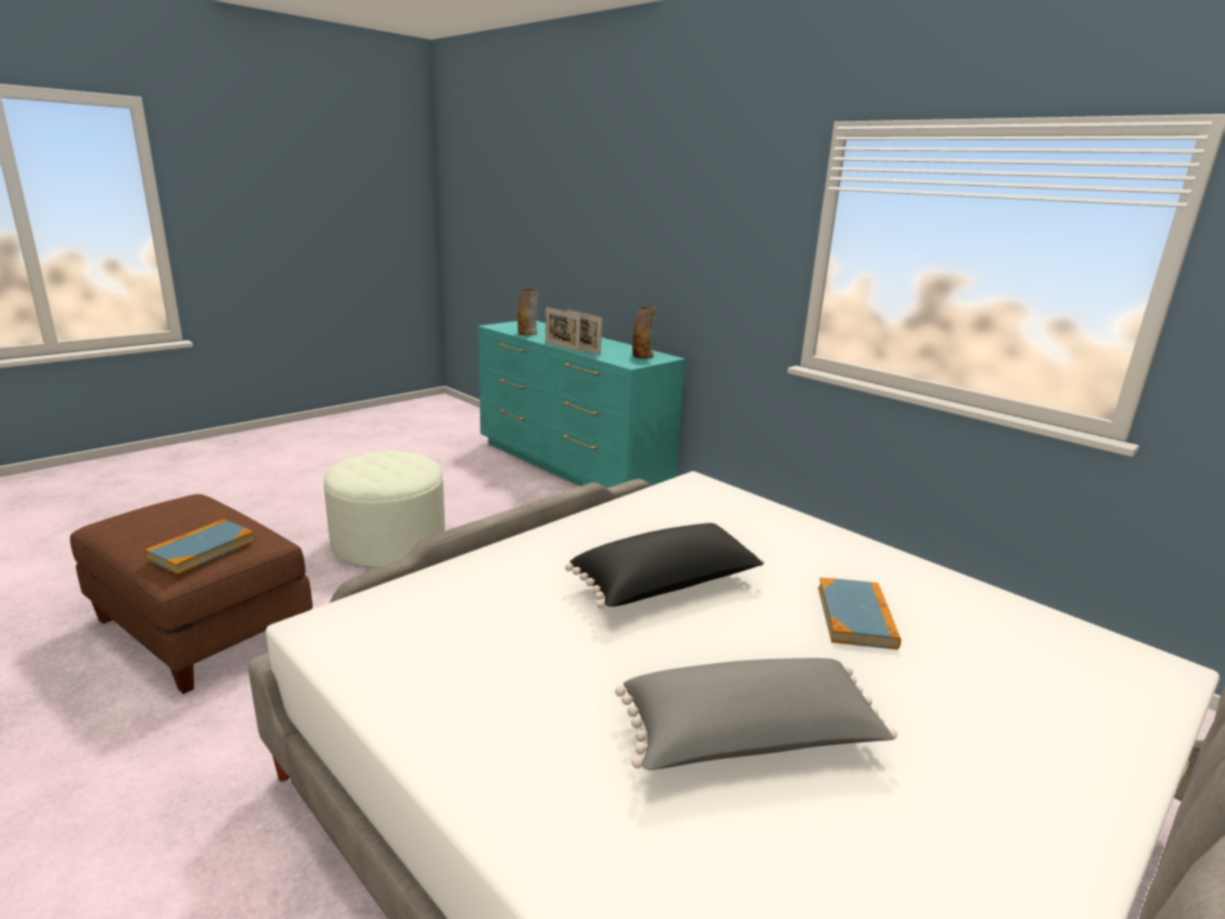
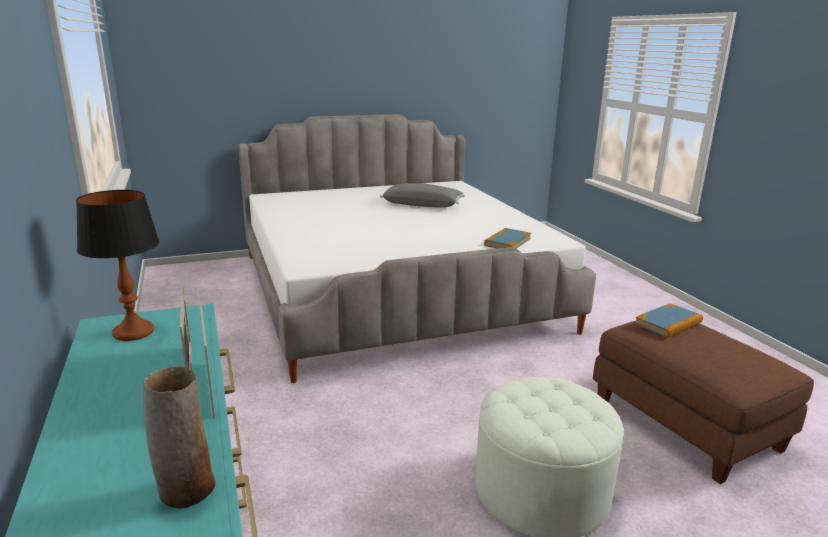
camera: 155 degrees left, 0 degrees up
(642, 356) = (133, 332): vase -> table lamp
(666, 587) = (402, 231): black pillow -> none
(856, 616) = (338, 215): book -> book (507, 242)

